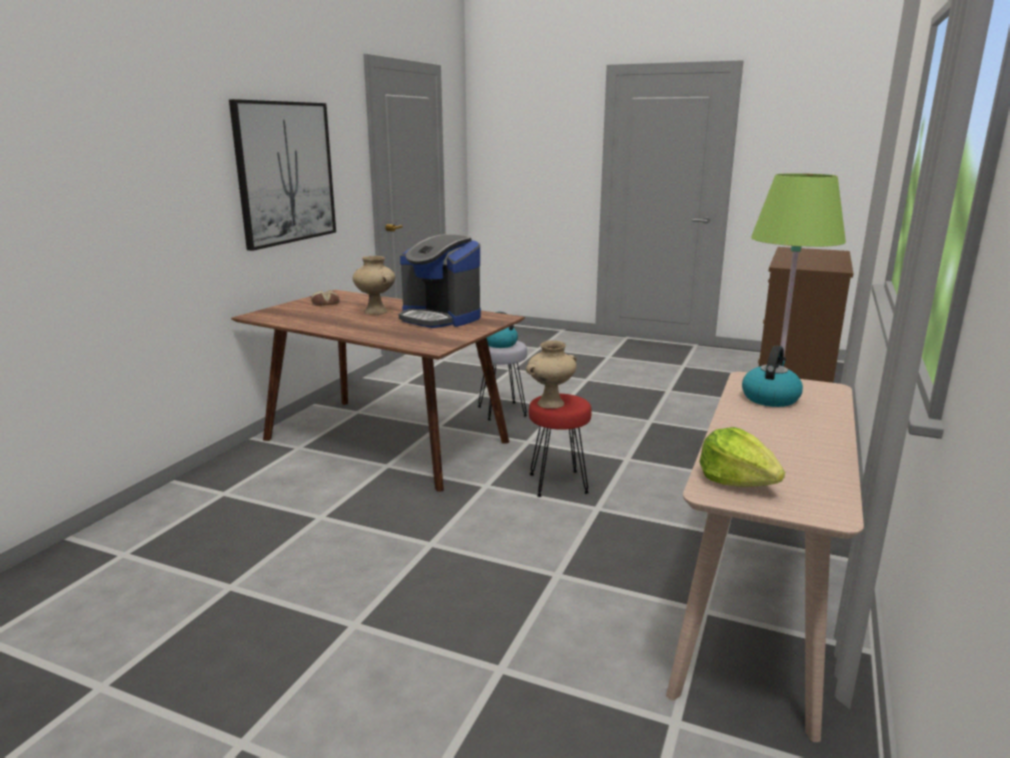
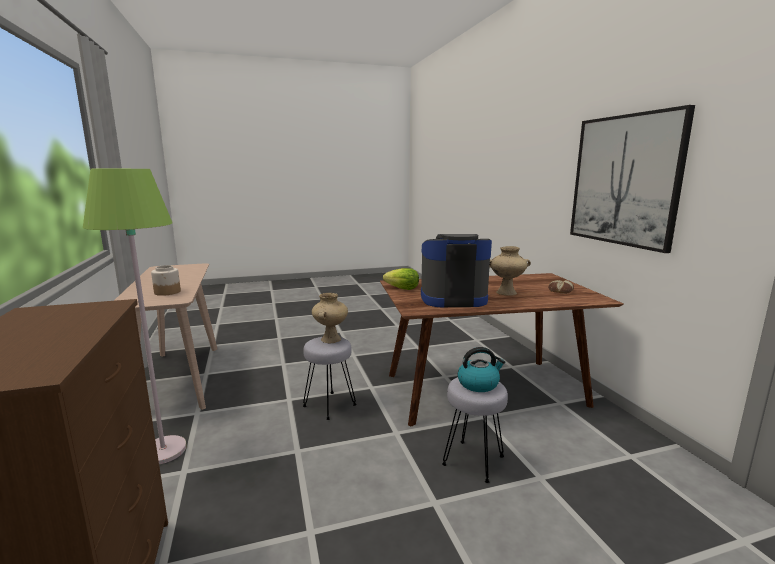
camera: 140 degrees right, 5 degrees down
(558, 484) = (329, 405): red stool -> grey stool
(737, 481) = (190, 268): lettuce -> lettuce (402, 289)
(770, 398) = (168, 292): kettle -> jar

